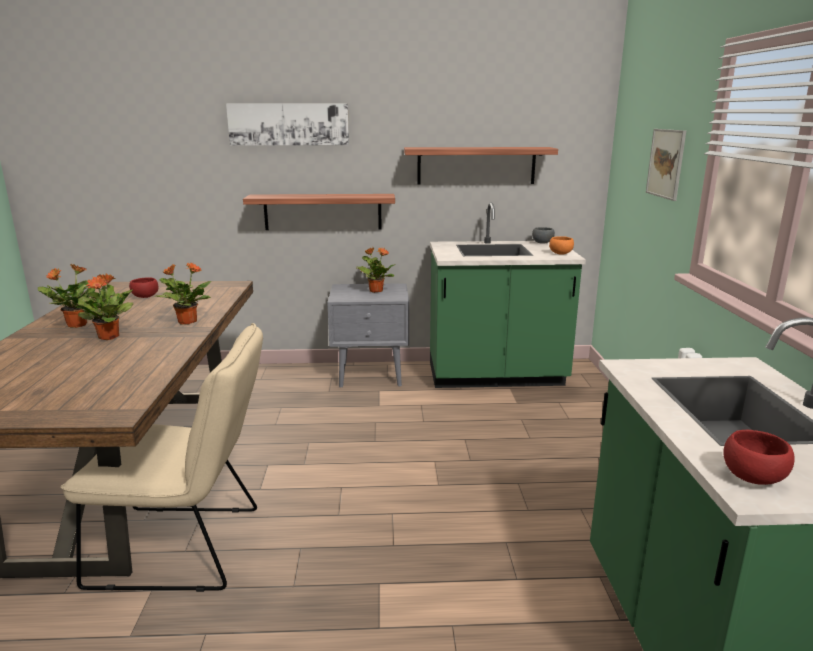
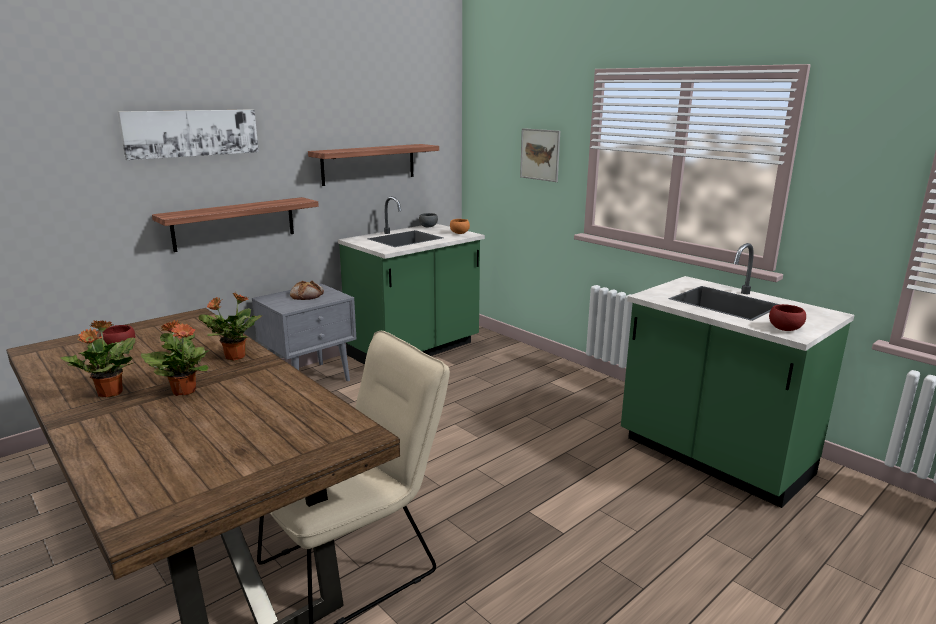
camera: 40 degrees left, 0 degrees up
(375, 290) = (307, 295): potted plant -> bread

